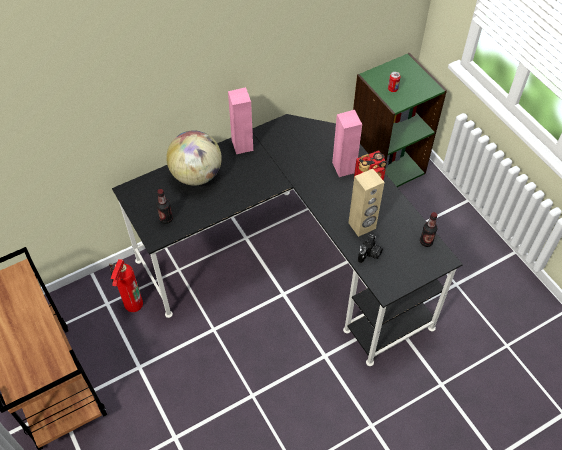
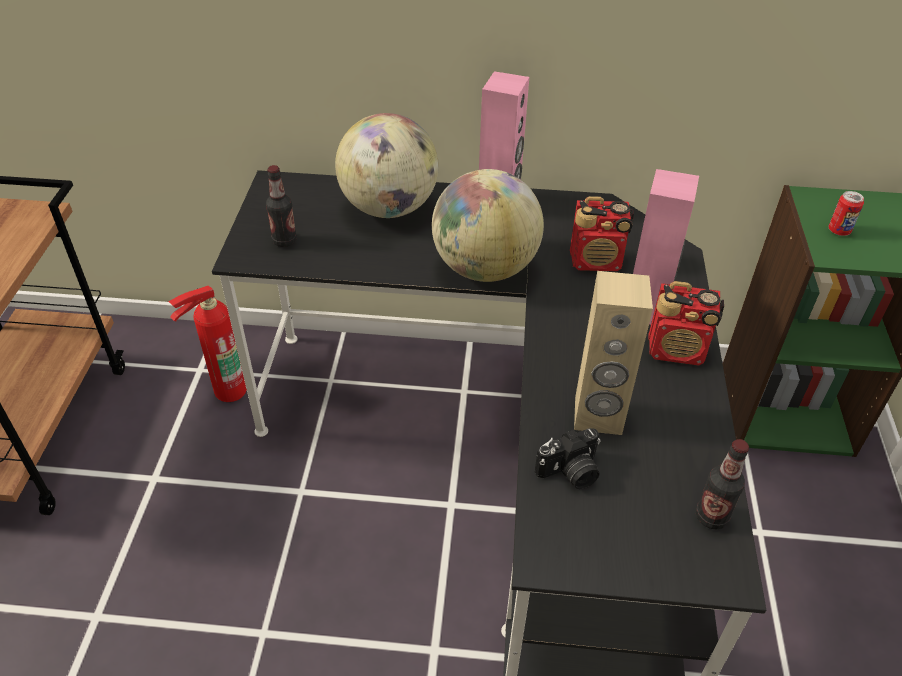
camera: 35 degrees right, 10 degrees down
(266, 183) = (484, 268): none -> globe
(308, 154) = (596, 261): none -> radio

